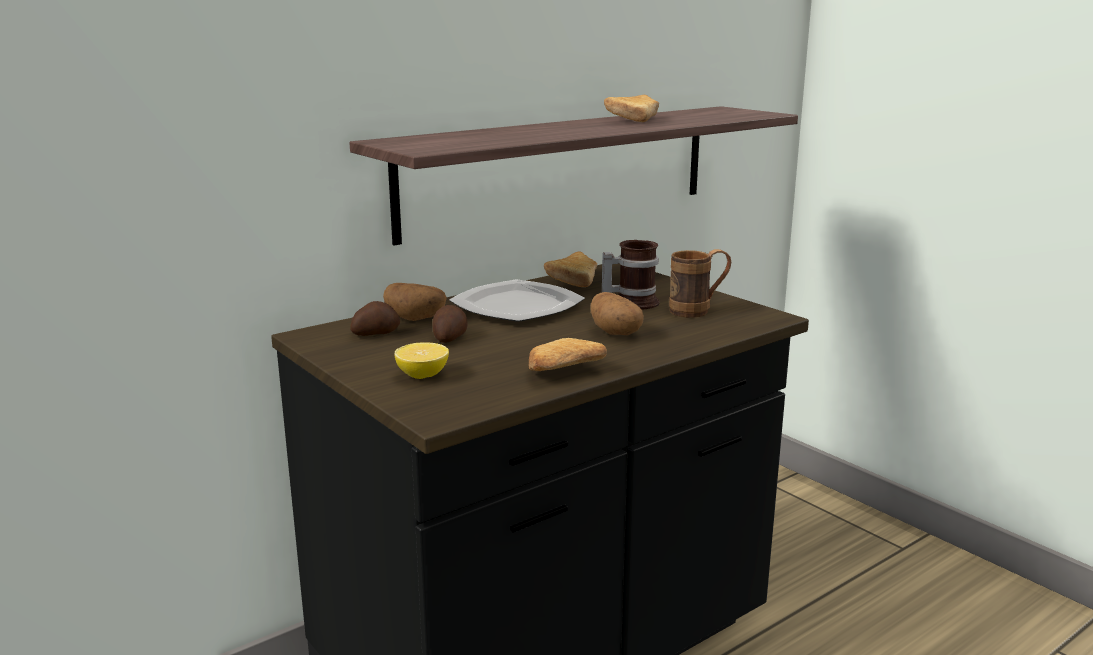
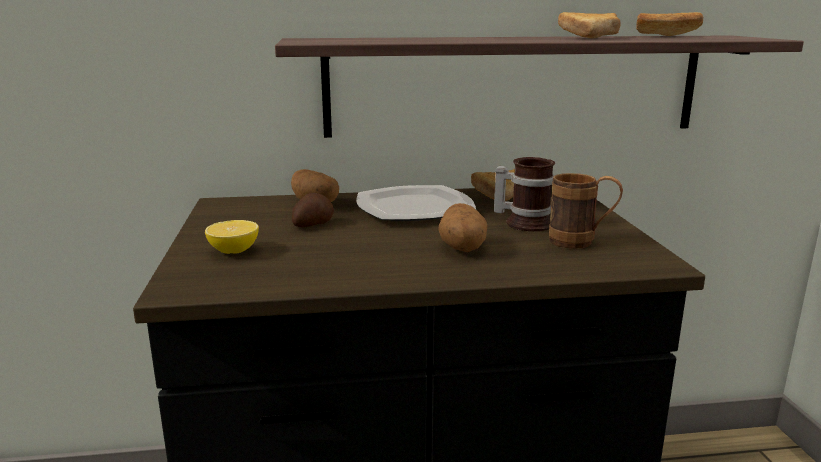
camera: 30 degrees right, 0 degrees up
(375, 333) = (266, 210): potato -> none
(559, 373) = (345, 274): bread -> bread (661, 36)

